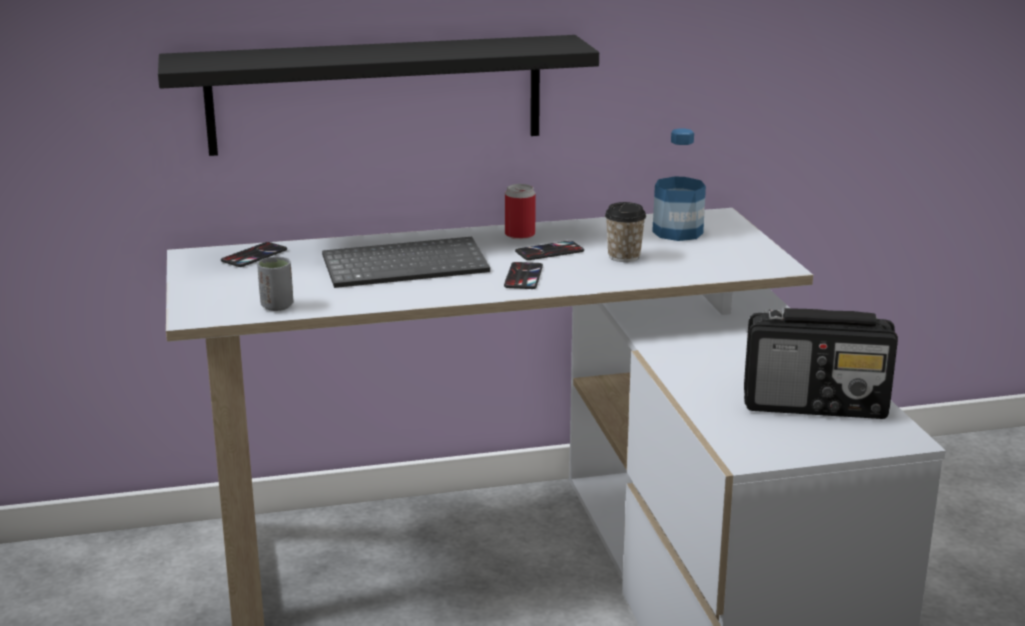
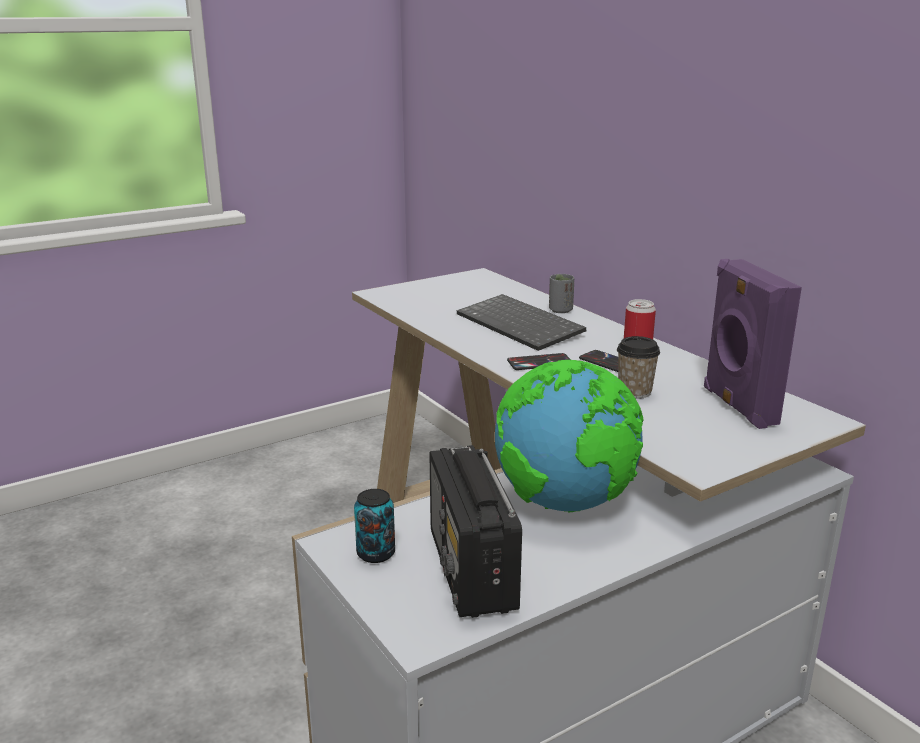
camera: 70 degrees right, 0 degrees up
(254, 255) = (495, 286): phone -> none
(277, 306) = (409, 306): grey cup -> grey cup (560, 310)
(375, 94) = (599, 191): black shelf -> none
(677, 232) = (737, 406): bottle -> purple speaker
(725, 352) = (566, 504): none -> globe
(775, 440) = (376, 553): none -> can

